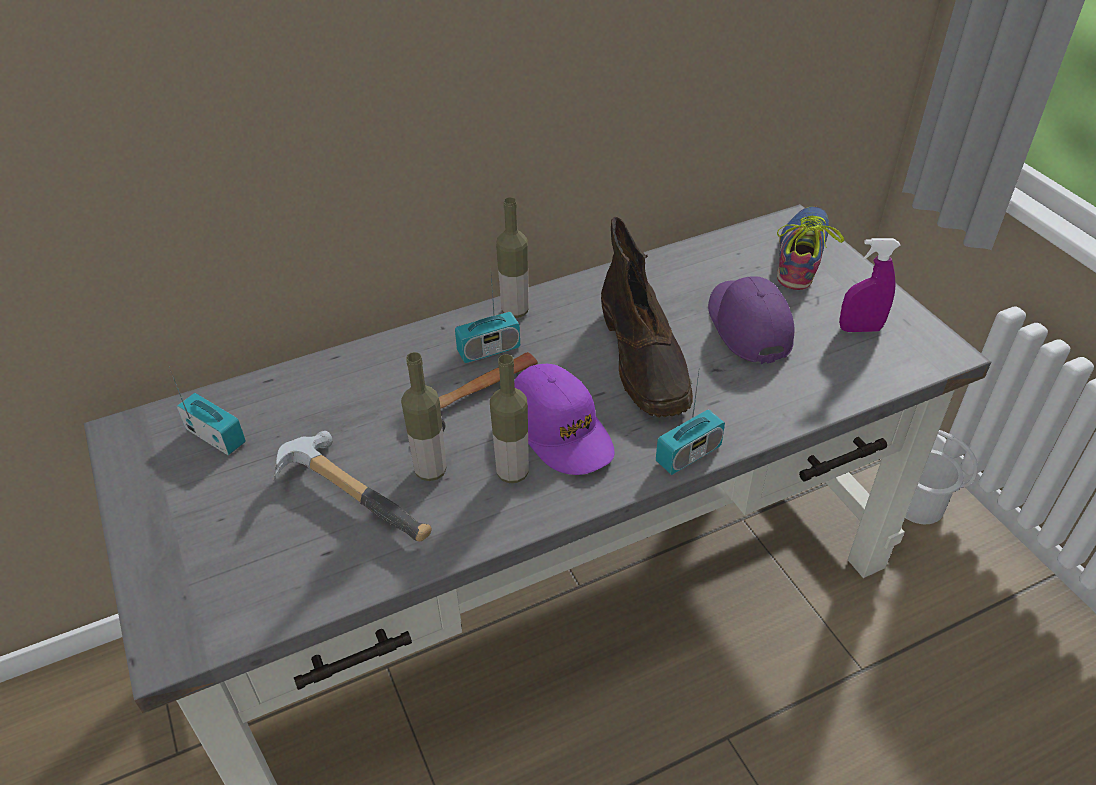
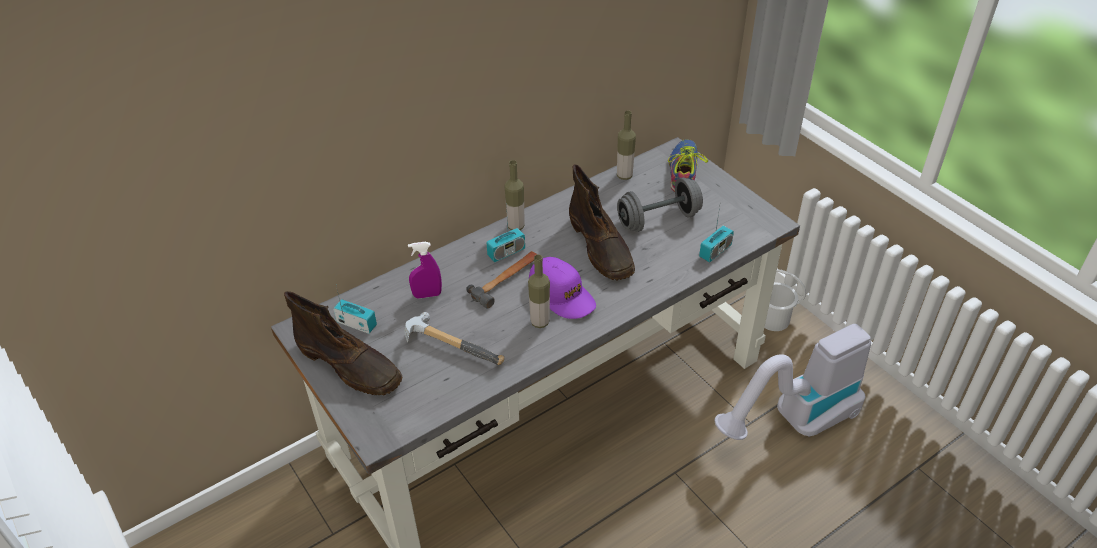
camera: 10 degrees left, 0 degrees up
(179, 506) = (350, 366): none -> brown boot
(430, 471) = (492, 327): bottle -> bottle (624, 175)
(688, 455) = (637, 299): radio -> radio (715, 251)
(748, 325) = (658, 219): purple cap -> grey dumbbell
(860, 329) = (724, 214): purple spray bottle -> purple spray bottle (427, 295)
(936, 681) = (794, 422): none -> vacuum cleaner

